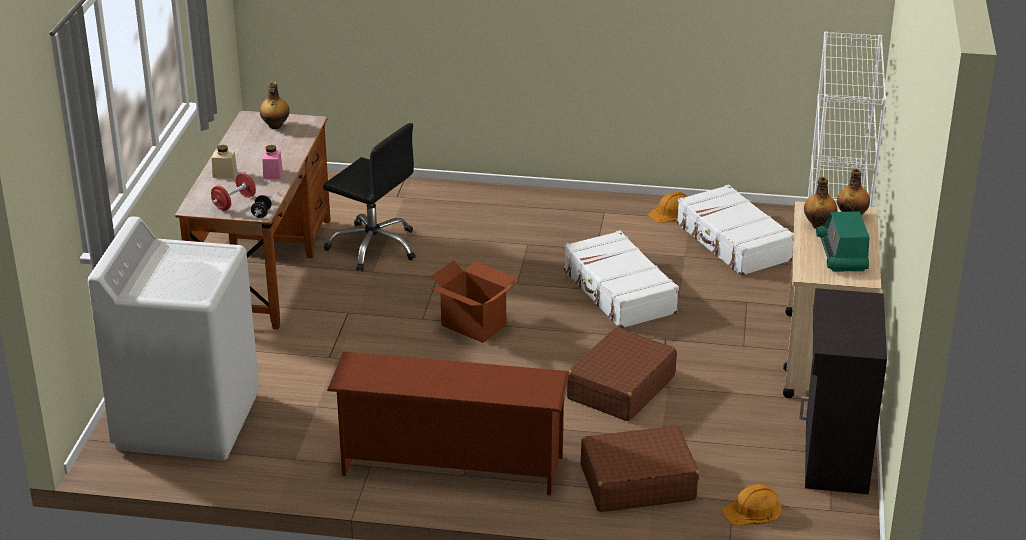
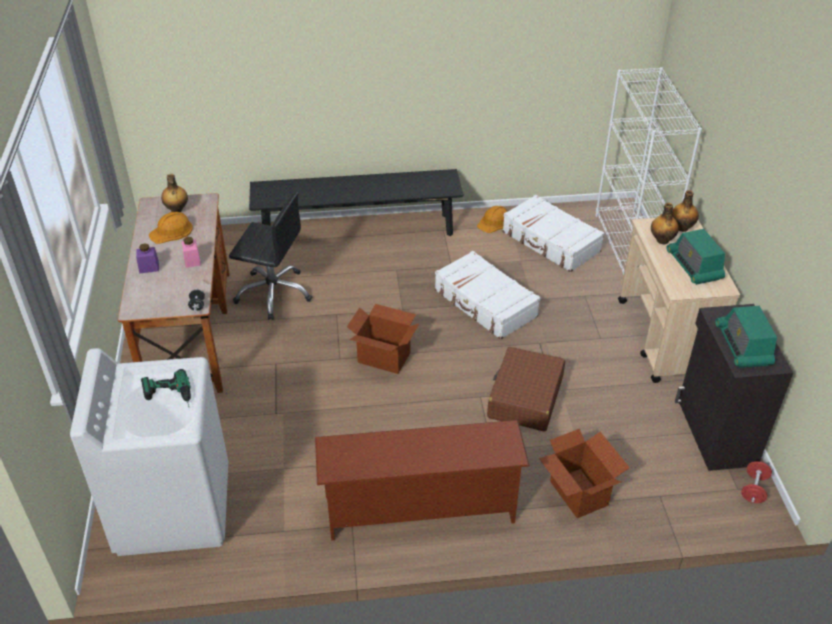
camera: 15 degrees left, 10 degrees up
(195, 271) = (169, 397): none -> power drill
(224, 174) = (149, 267): beige jar -> purple jar
(234, 203) = (168, 298): red dumbbell -> red dumbbell (753, 489)
(499, 199) = (358, 231): none -> black bench
(637, 482) = (578, 493): brown suitcase -> cardboard box
(753, 510) = (680, 503): orange hard hat -> orange hard hat (171, 231)
(843, 328) = (743, 346): none -> radio

